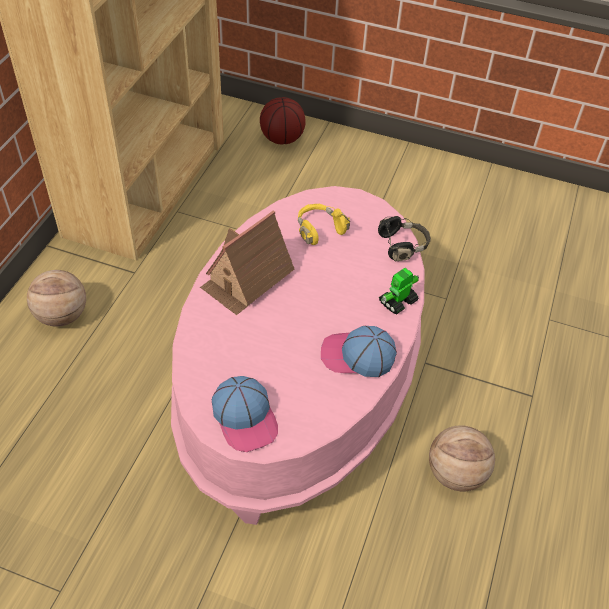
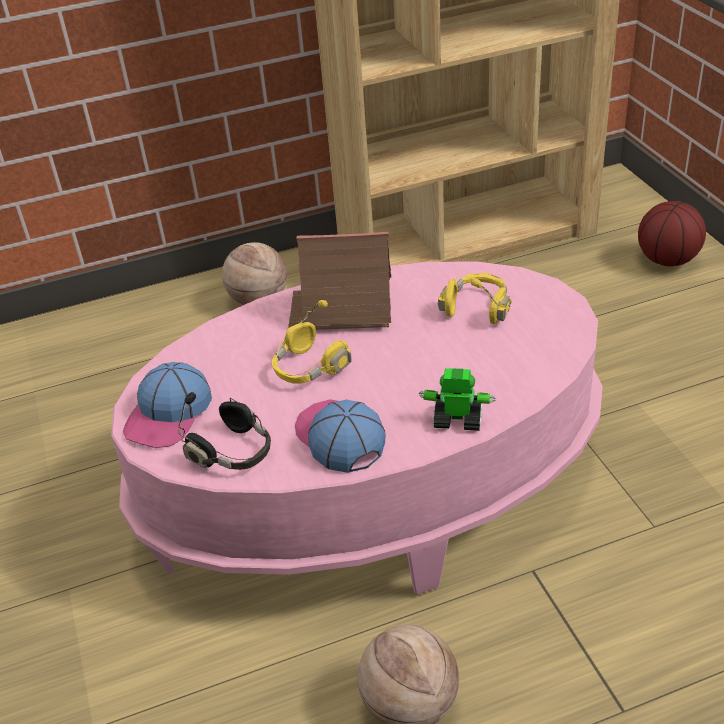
camera: 55 degrees right, 10 degrees down
(282, 329) = (309, 368): none -> yellow headphones
(403, 246) = (547, 373): black headphones -> black headphones (234, 452)

